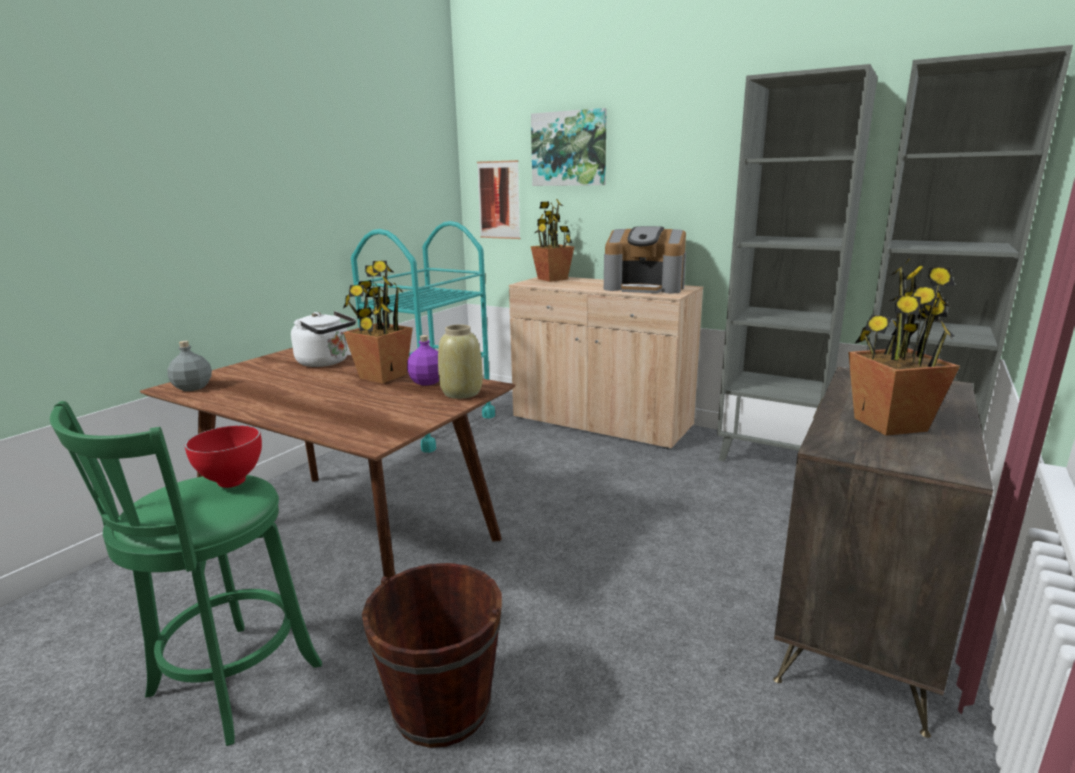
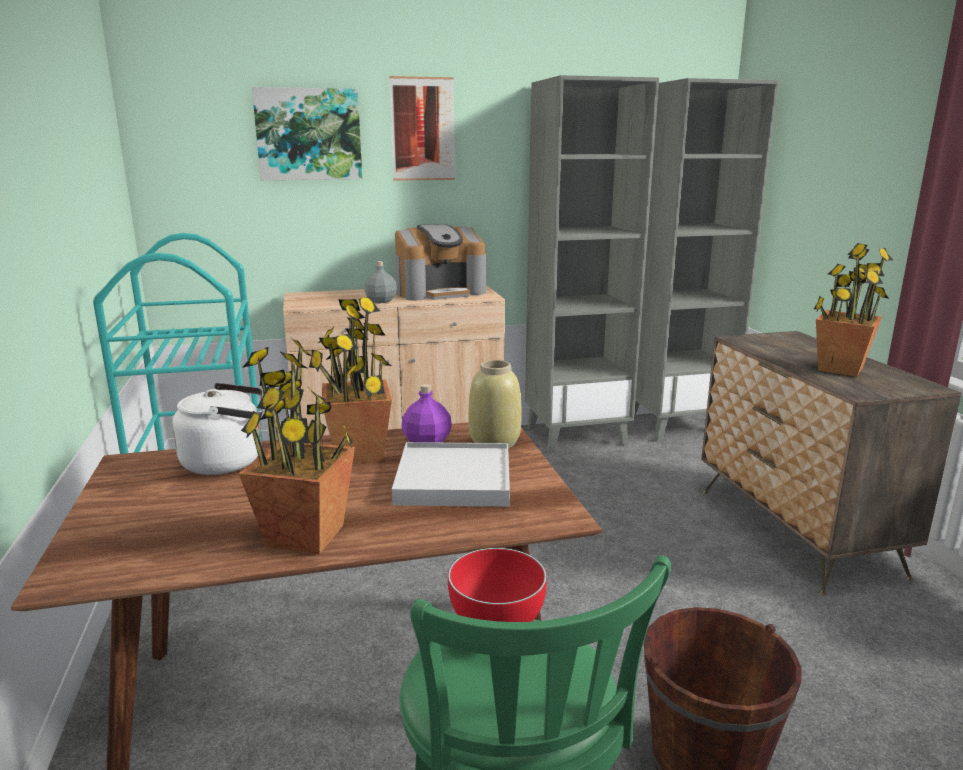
camera: 45 degrees left, 0 degrees up
(193, 387) = (113, 562): grey bottle -> grey bottle (380, 301)
(384, 404) = (454, 480): none -> white tray
(499, 200) = (202, 199): picture -> picture (422, 129)
(552, 279) = (314, 296): potted plant -> potted plant (307, 536)

